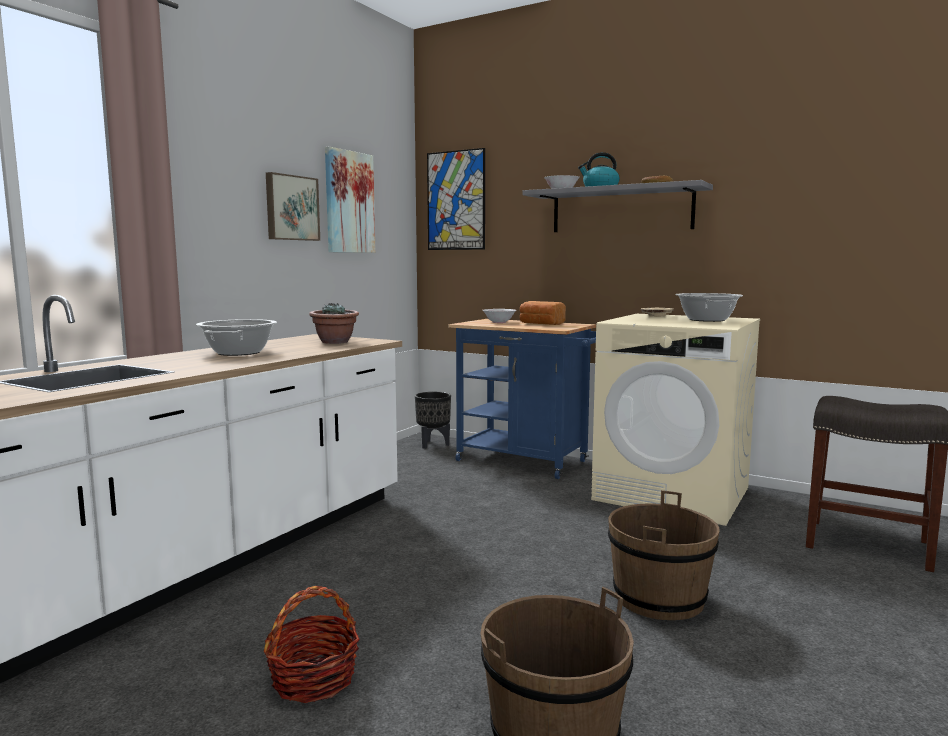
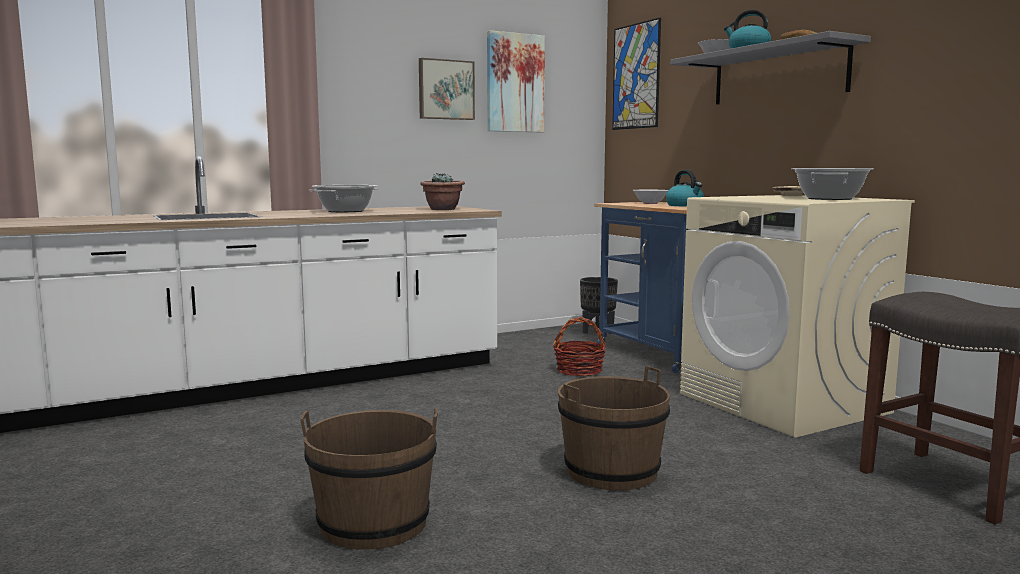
camera: 30 degrees right, 0 degrees up
(314, 678) = (273, 454): basket -> basket (579, 370)
(540, 324) = (685, 205): bread -> kettle

